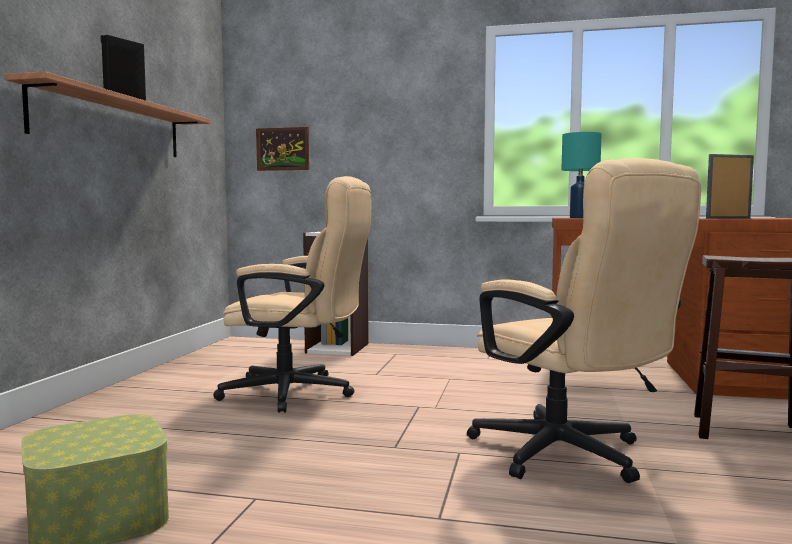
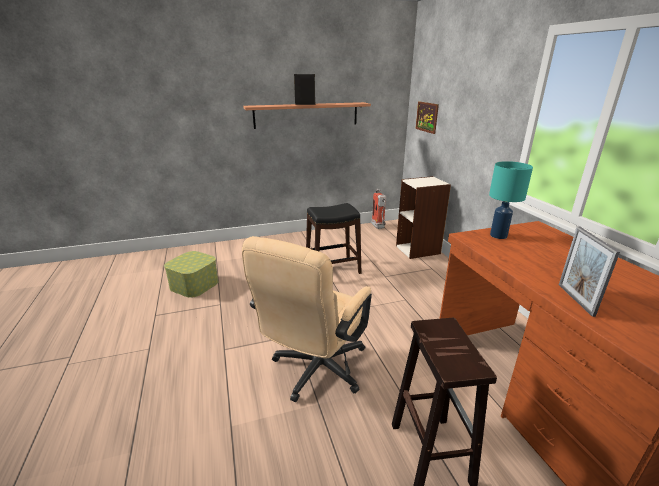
camera: 60 degrees right, 20 degrees up
(229, 348) = (379, 227): none -> fire extinguisher
(299, 393) = (333, 269): beige office chair -> black stool
(728, 218) = (575, 299): picture frame -> picture frame turned 135 degrees counterclockwise

